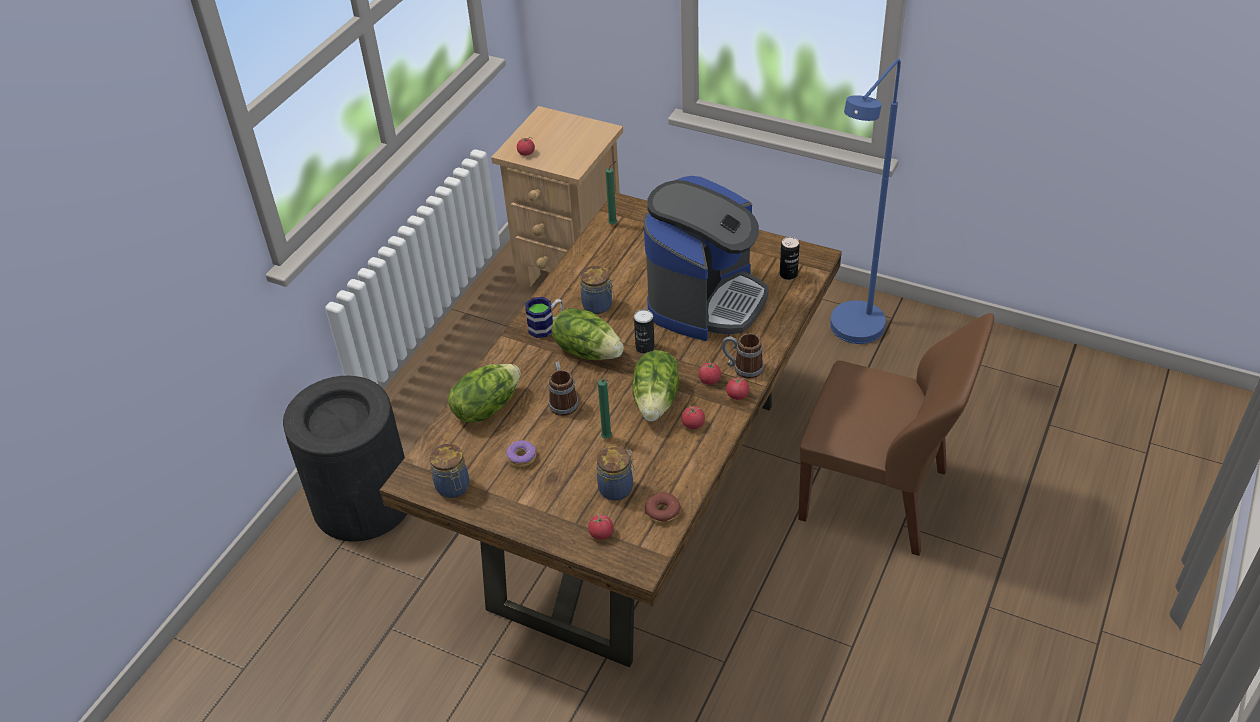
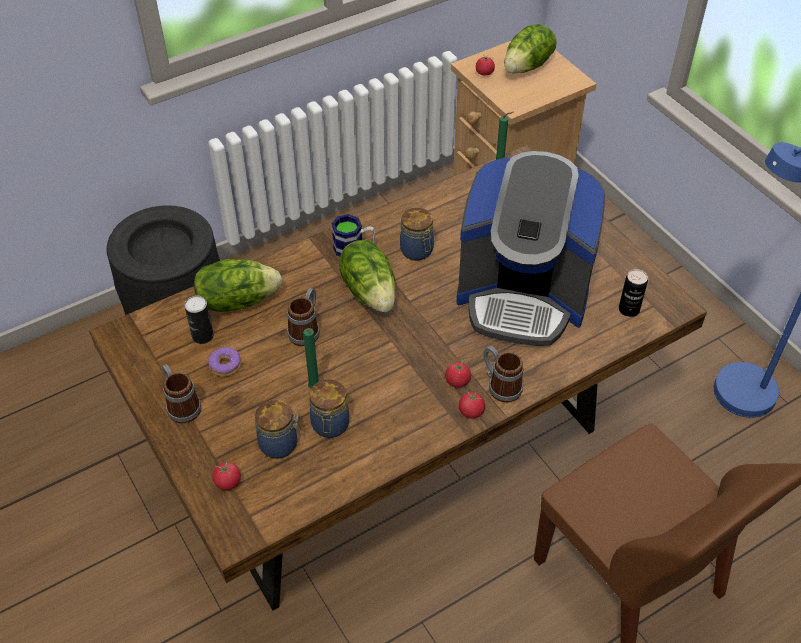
camera: 30 degrees right, 5 degrees up
(453, 487) = (146, 362): jar -> jar (330, 426)
(512, 502) = (181, 405): none -> mug
(645, 347) = (424, 315): can -> can (202, 336)
(657, 400) = (390, 375): lettuce -> lettuce (528, 66)
(662, 511) = (300, 493): donut -> none
(693, 424) = (403, 418): tomato -> none
(705, 300) = (523, 296): coffee machine -> coffee machine turned 45 degrees clockwise

